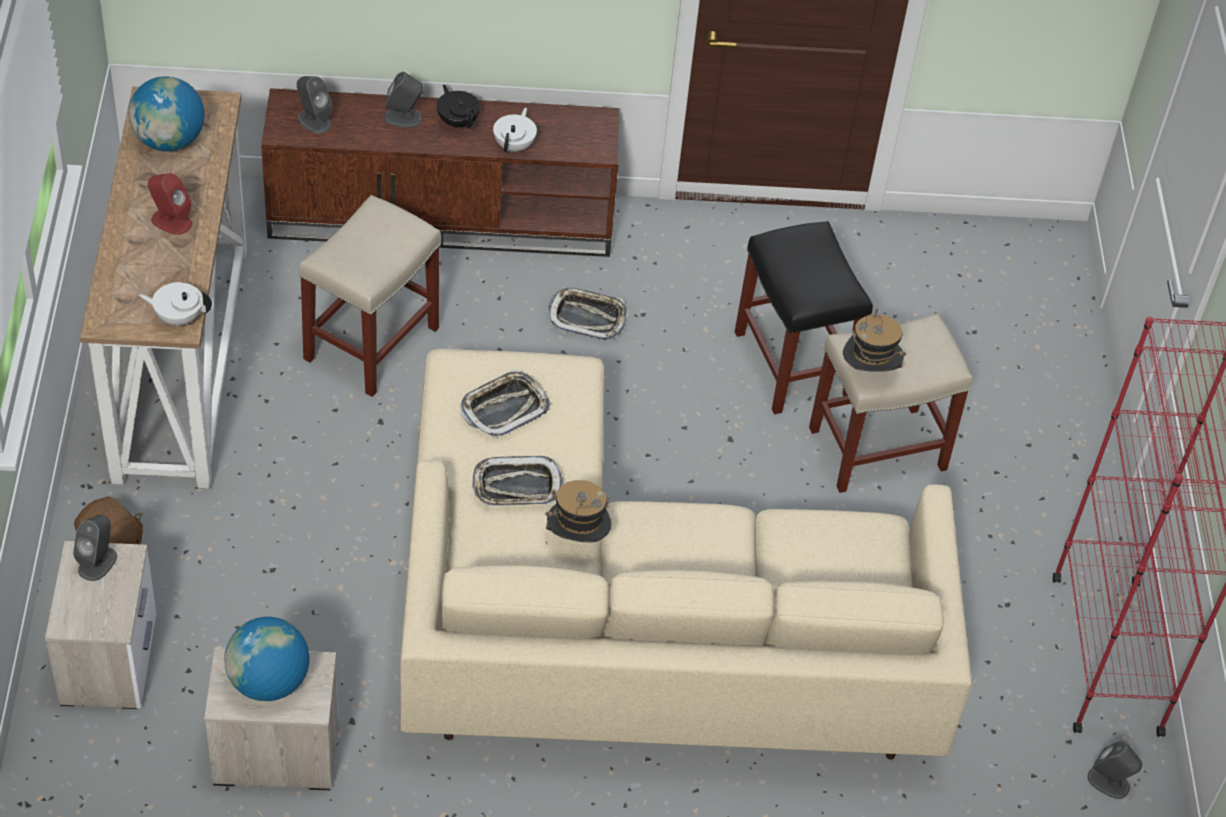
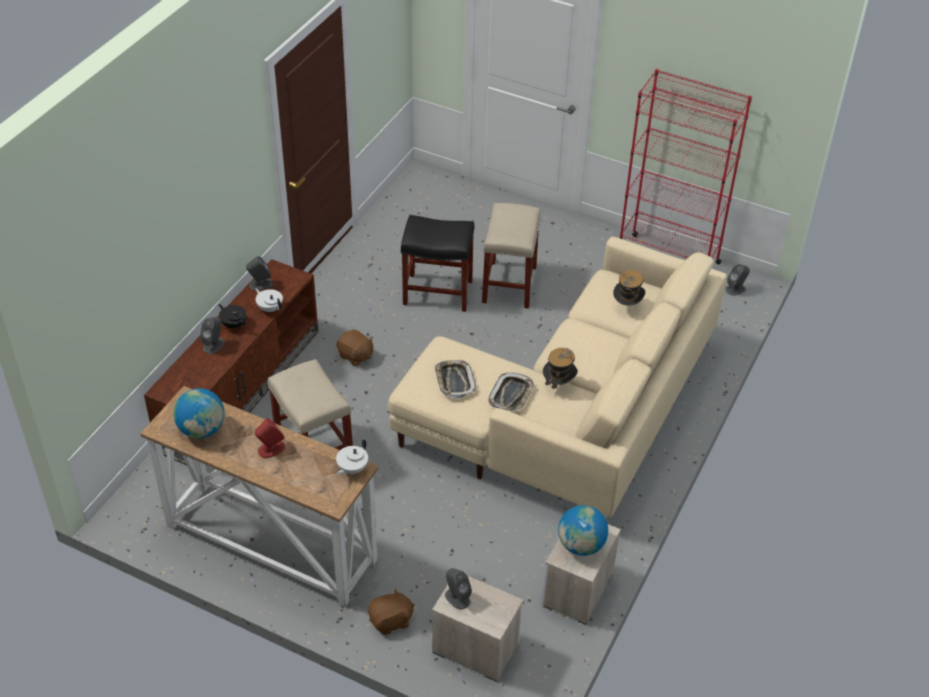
camera: 60 degrees left, 5 degrees down
(314, 121) = (187, 384): grey speaker -> grey speaker (260, 284)
(458, 121) = (234, 324): black teapot -> black teapot turned 45 degrees clockwise
(587, 317) = (355, 356): tray -> brown plush toy
(868, 373) = (519, 239): hat -> hat (627, 306)

